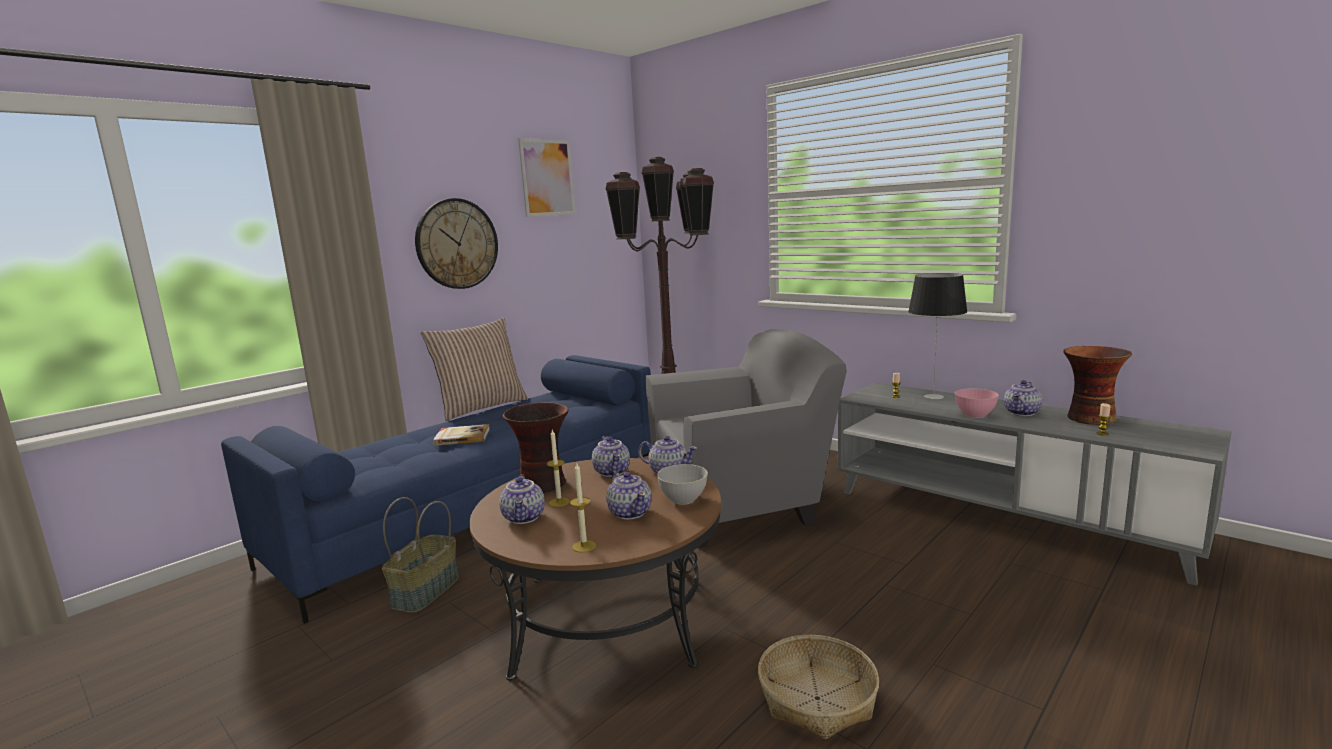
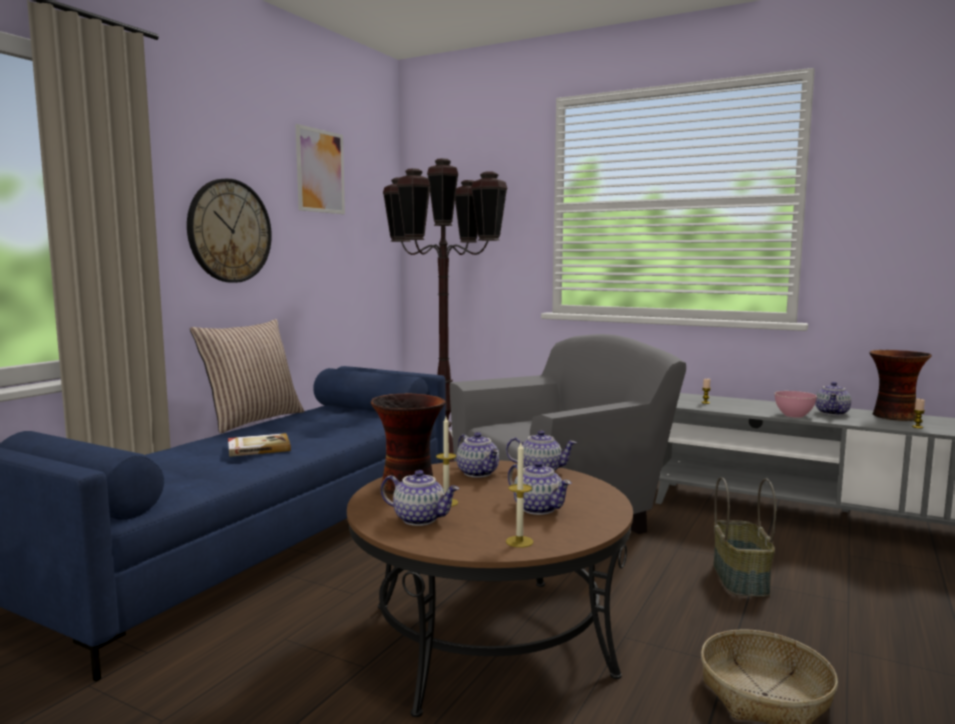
camera: 15 degrees left, 5 degrees down
(426, 592) = (247, 630): basket -> basket (741, 579)
(525, 517) = (420, 519): teapot -> teapot turned 45 degrees counterclockwise
(683, 499) = (583, 494): grey bowl -> none
(934, 397) = (740, 402): table lamp -> none

